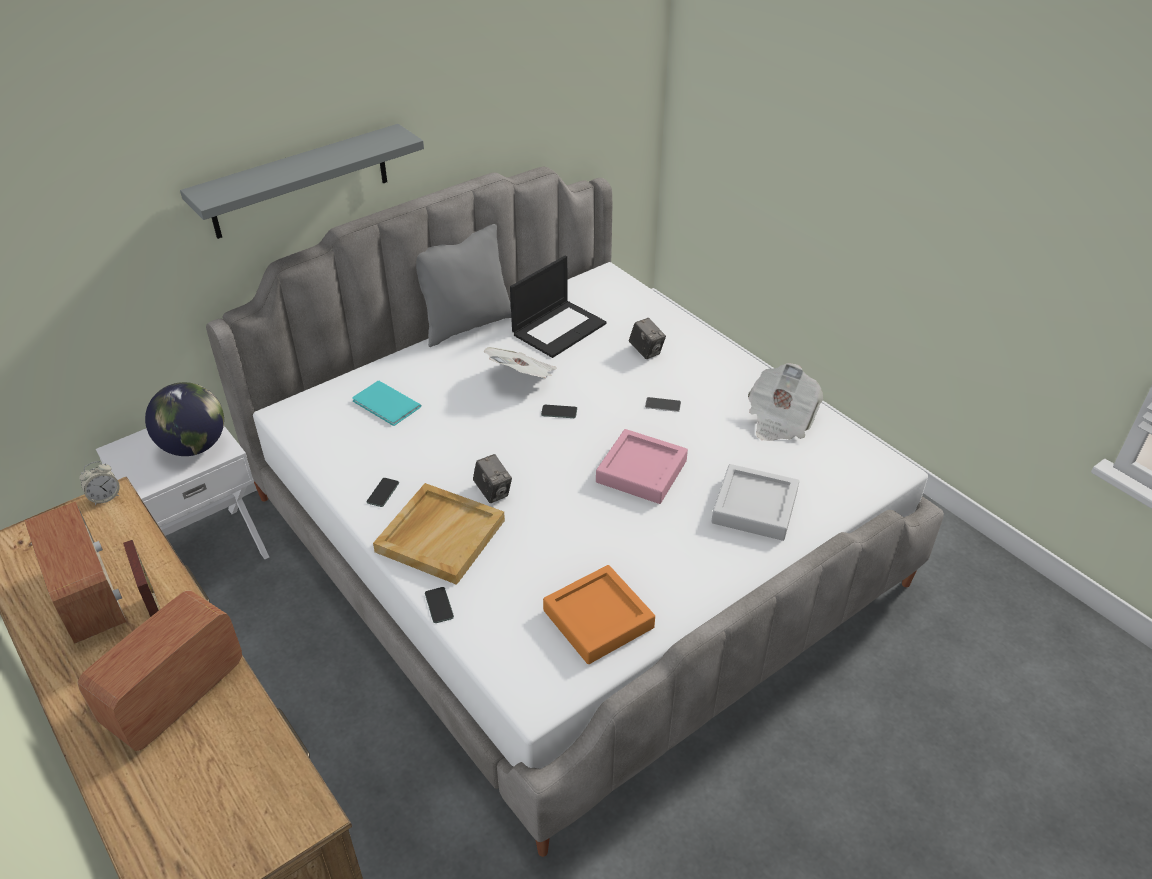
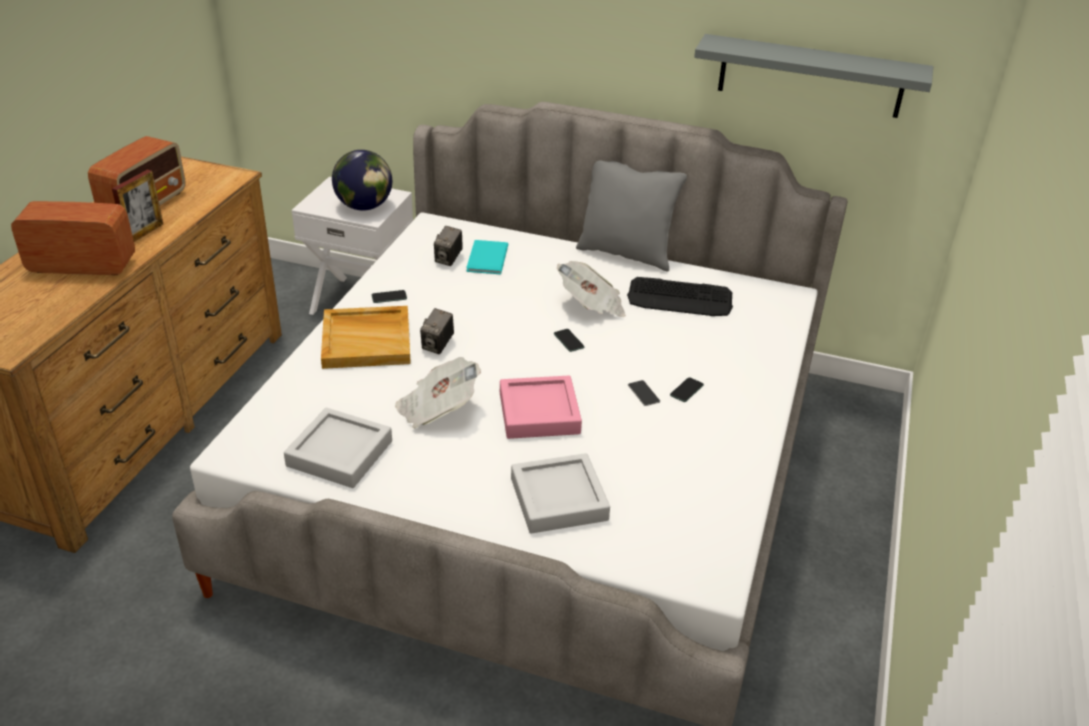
camera: 55 degrees right, 5 degrees down
(105, 497) = (235, 173): alarm clock -> none
(300, 182) = (530, 49): grey shelf -> grey shelf (811, 76)
(439, 605) = (294, 369): phone -> phone (686, 390)
(559, 328) = (680, 298): laptop -> keyboard
(598, 619) = (339, 453): orange tray -> grey tray
(646, 351) = (709, 356): camera -> camera (448, 259)
(780, 419) = (706, 474): newspaper -> newspaper (437, 409)

